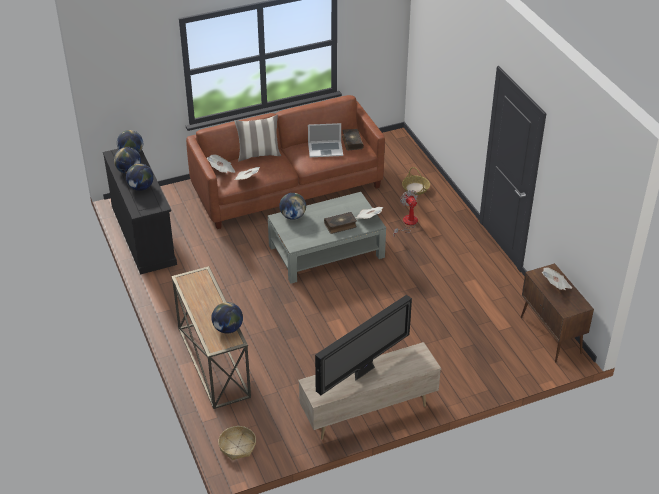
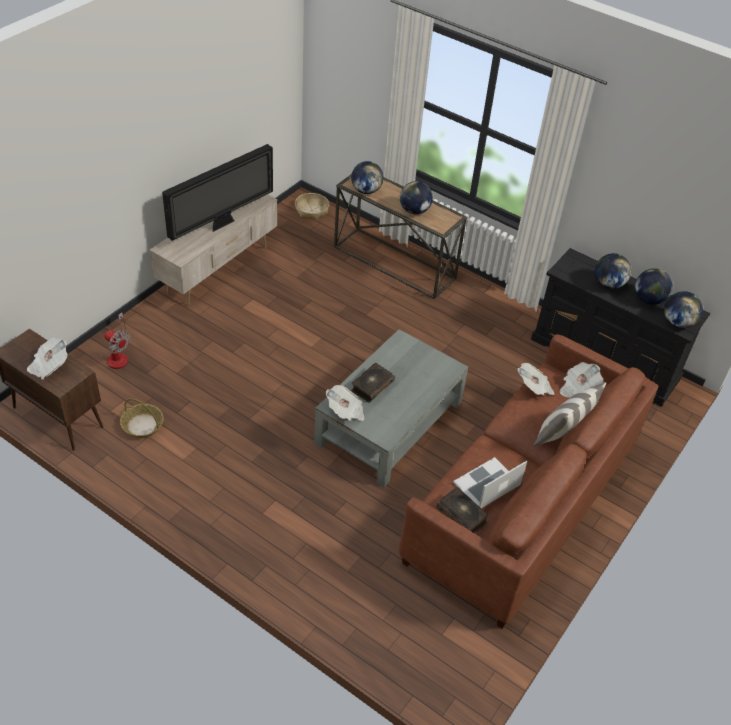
camera: 145 degrees right, 5 degrees up
(293, 216) = (438, 376): globe -> globe (414, 211)
(364, 371) = (223, 223): television -> television turned 150 degrees counterclockwise
(407, 223) = (319, 512): fan -> fan (118, 355)
(415, 188) = (349, 587): basket -> basket (143, 425)

